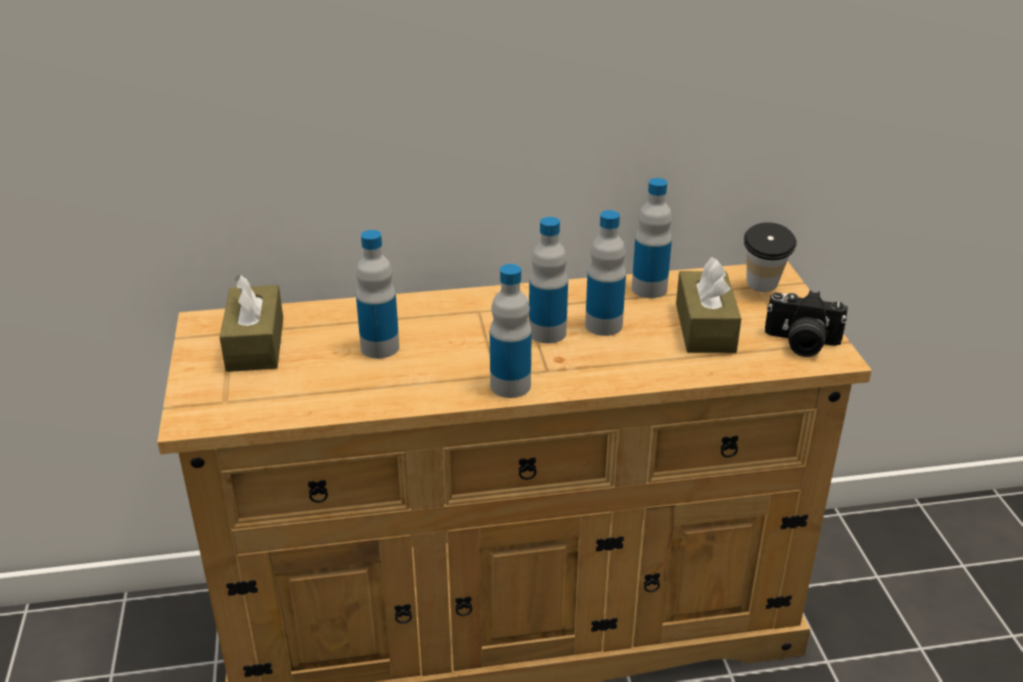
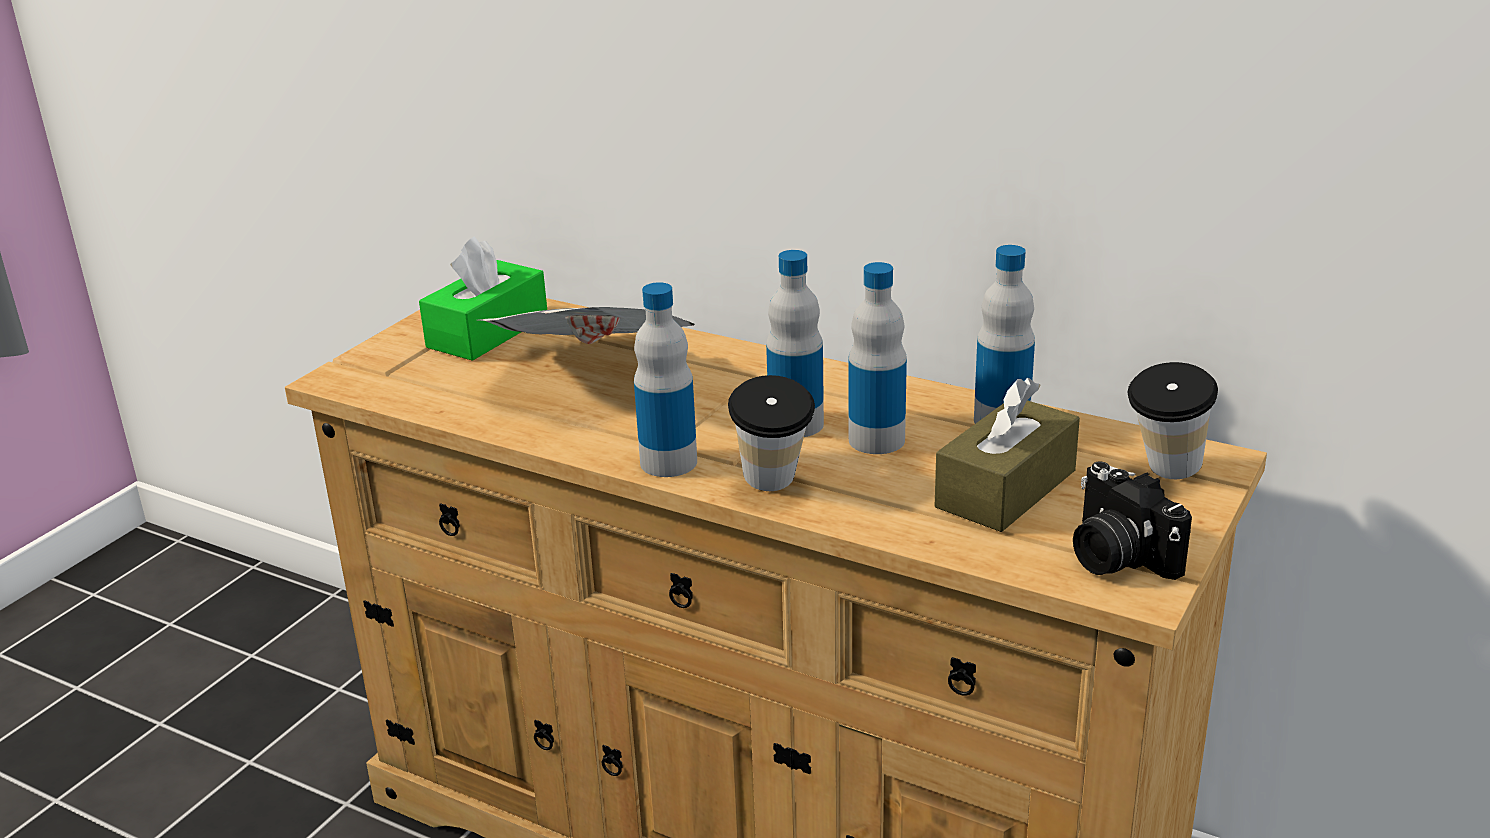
camera: 40 degrees right, 5 degrees down
(255, 344) = (488, 332): brown tissue box -> green tissue box
(380, 347) = (596, 376): bottle -> newspaper
(591, 376) = (773, 487): none -> cup

